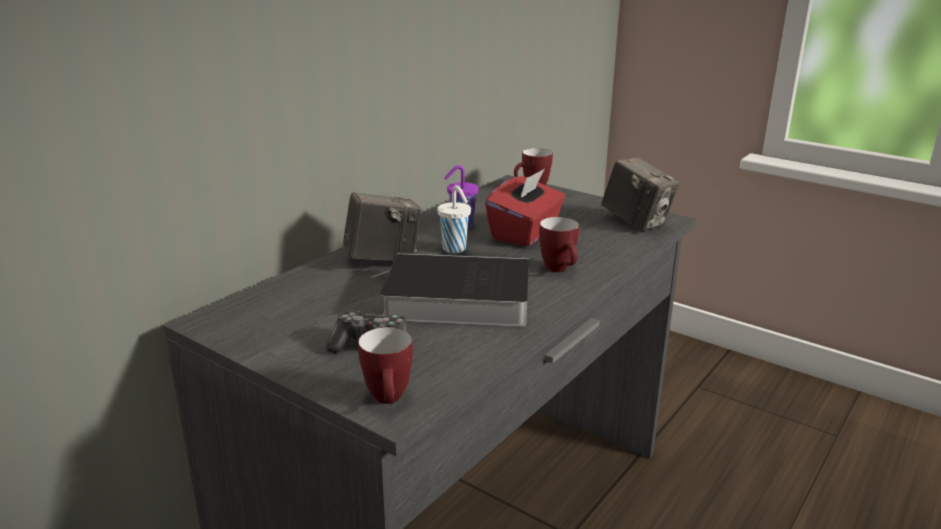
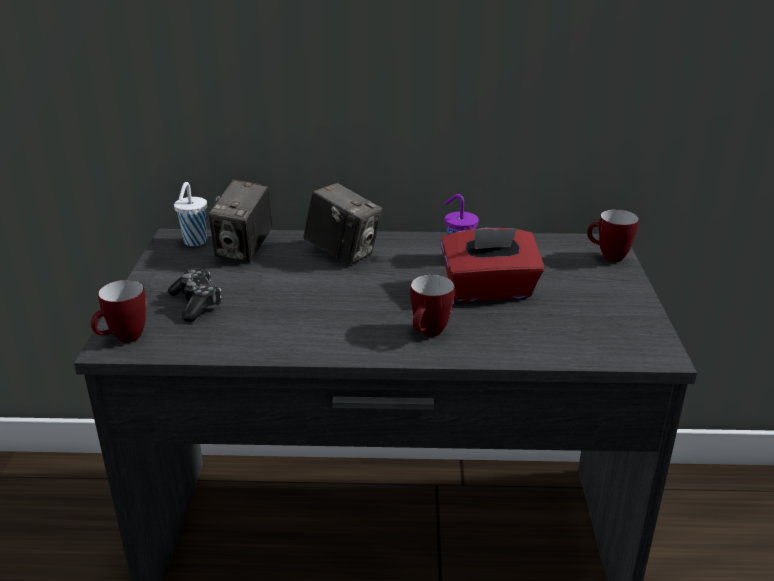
camera: 55 degrees right, 5 degrees up
(452, 299) = (306, 306): book -> none
(455, 249) = (404, 273): white cup -> white cup (194, 242)
(636, 222) = (615, 338): camera -> camera (244, 250)

